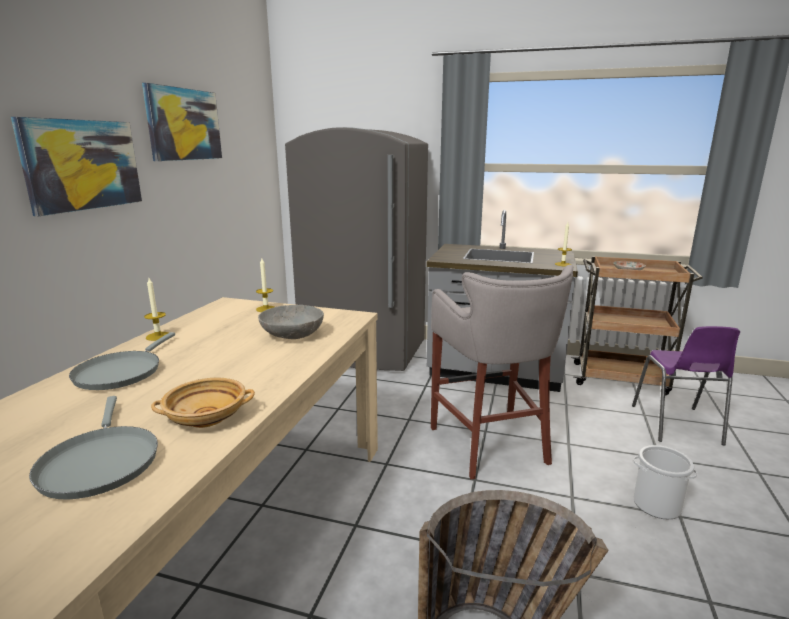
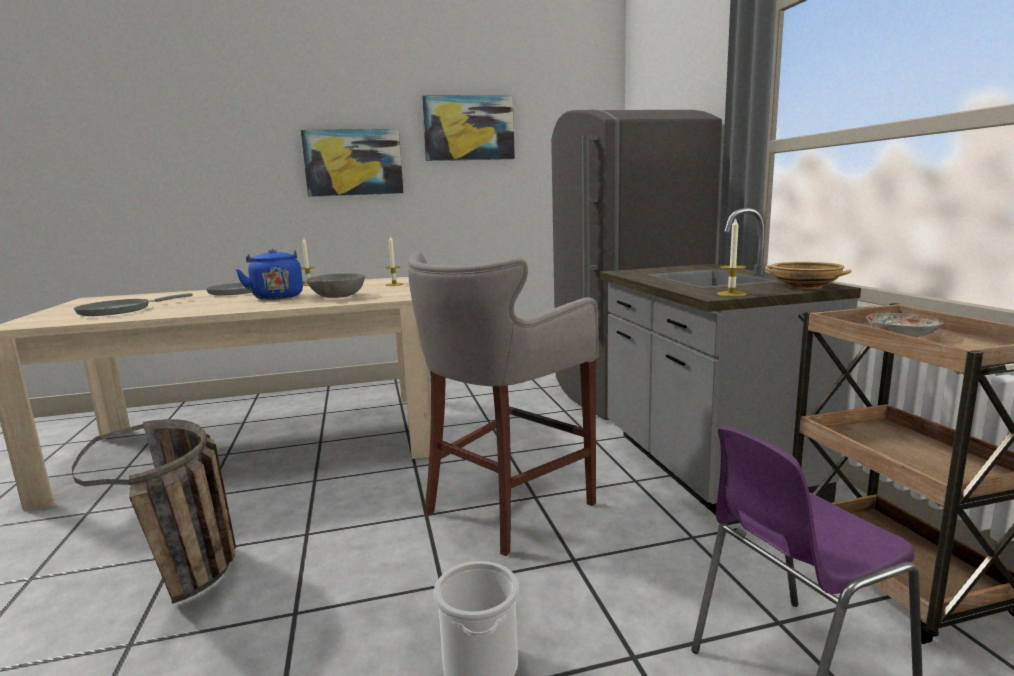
camera: 60 degrees right, 5 degrees down
(206, 418) = (176, 311): beige bowl -> beige bowl (804, 286)
(222, 358) = (277, 296): none -> blue kettle

